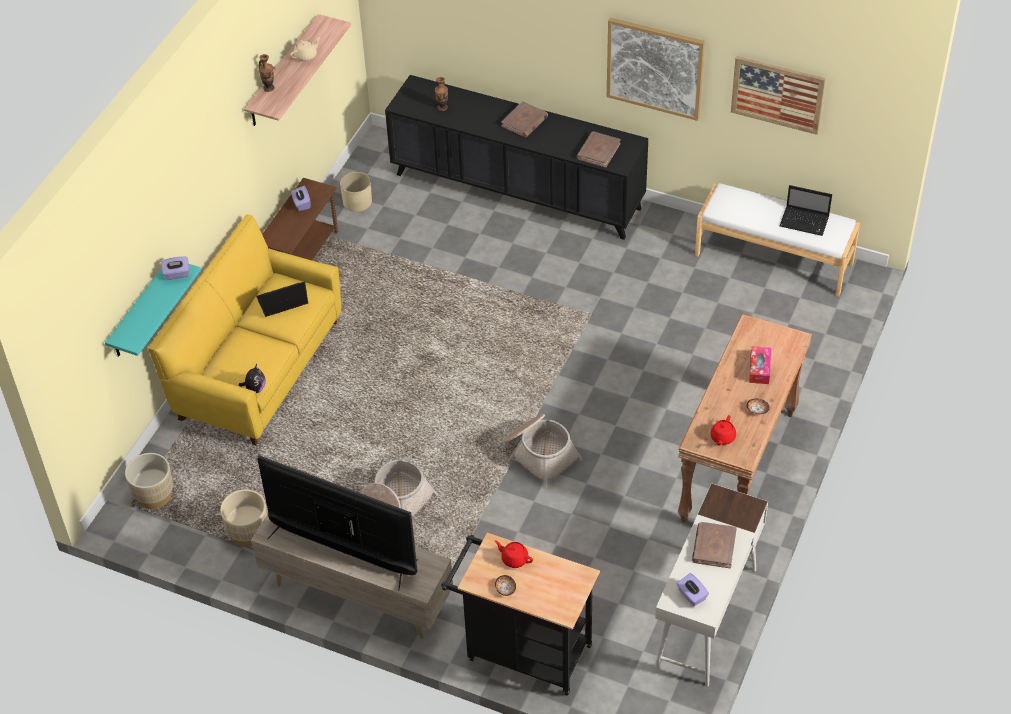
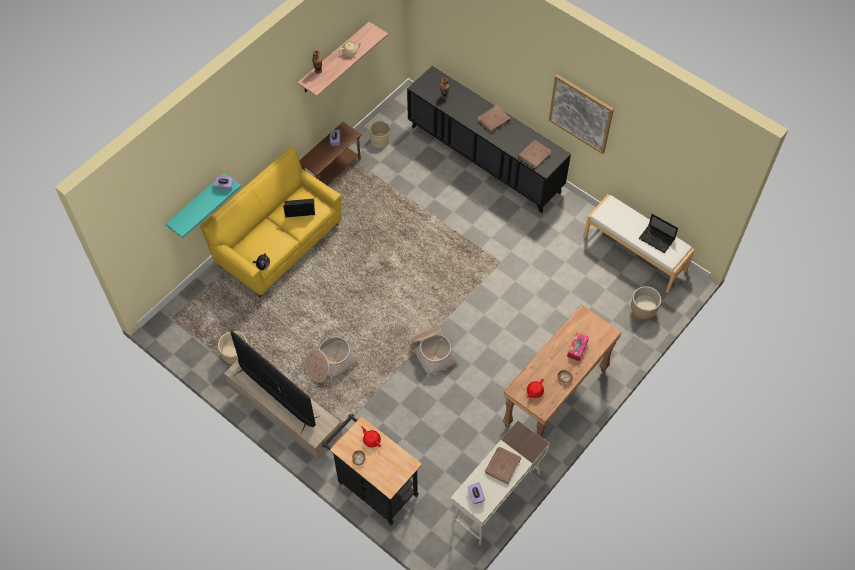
camera: 15 degrees right, 10 degrees up
(154, 495) = (188, 314): beige planter -> beige planter (642, 311)
(777, 94) = (655, 156): picture -> none

